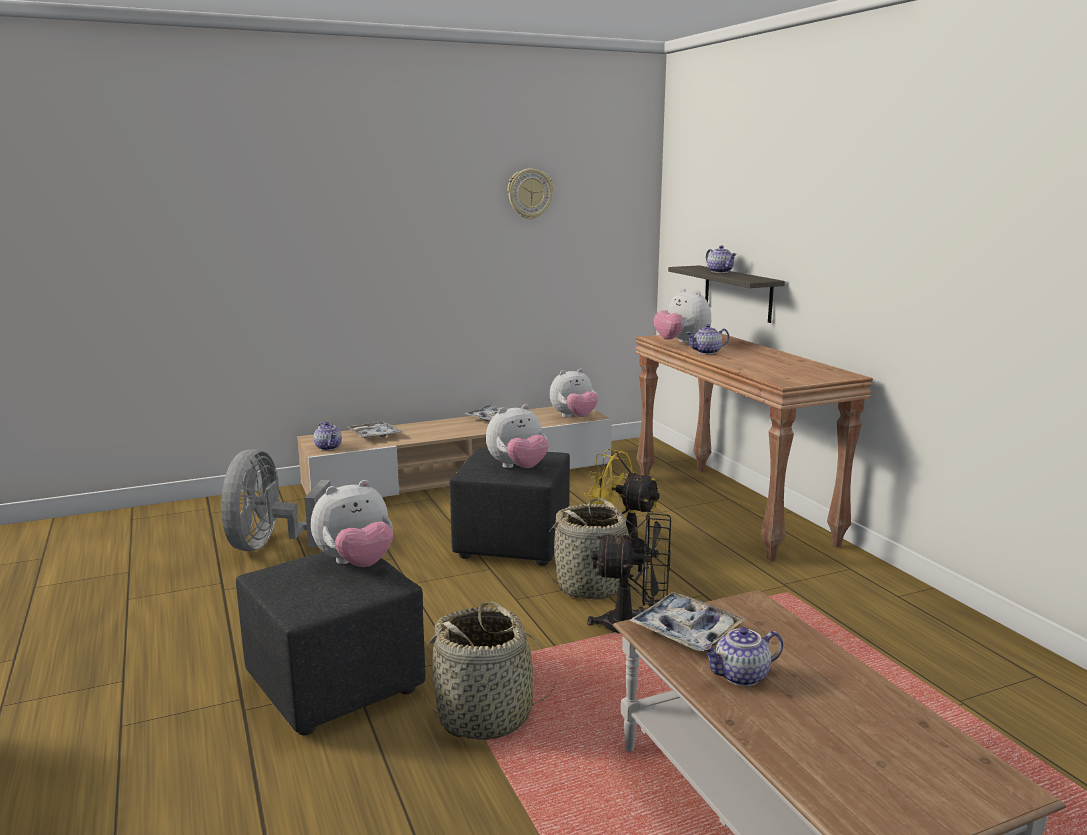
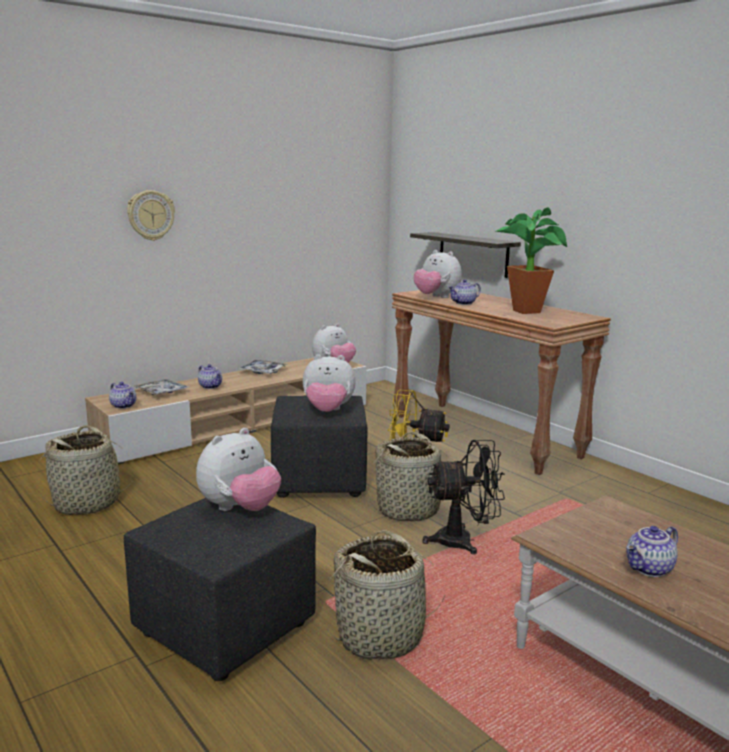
camera: 15 degrees left, 0 degrees up
(270, 545) = (88, 503): grey fan -> basket
(518, 468) = (328, 411): plush toy -> plush toy turned 45 degrees clockwise
(529, 194) = (287, 169): wall clock -> wall clock (150, 215)
(686, 631) = (577, 536): tray -> none
(720, 272) = (459, 236): teapot -> teapot (211, 386)
(774, 364) = (526, 310): none -> potted plant

